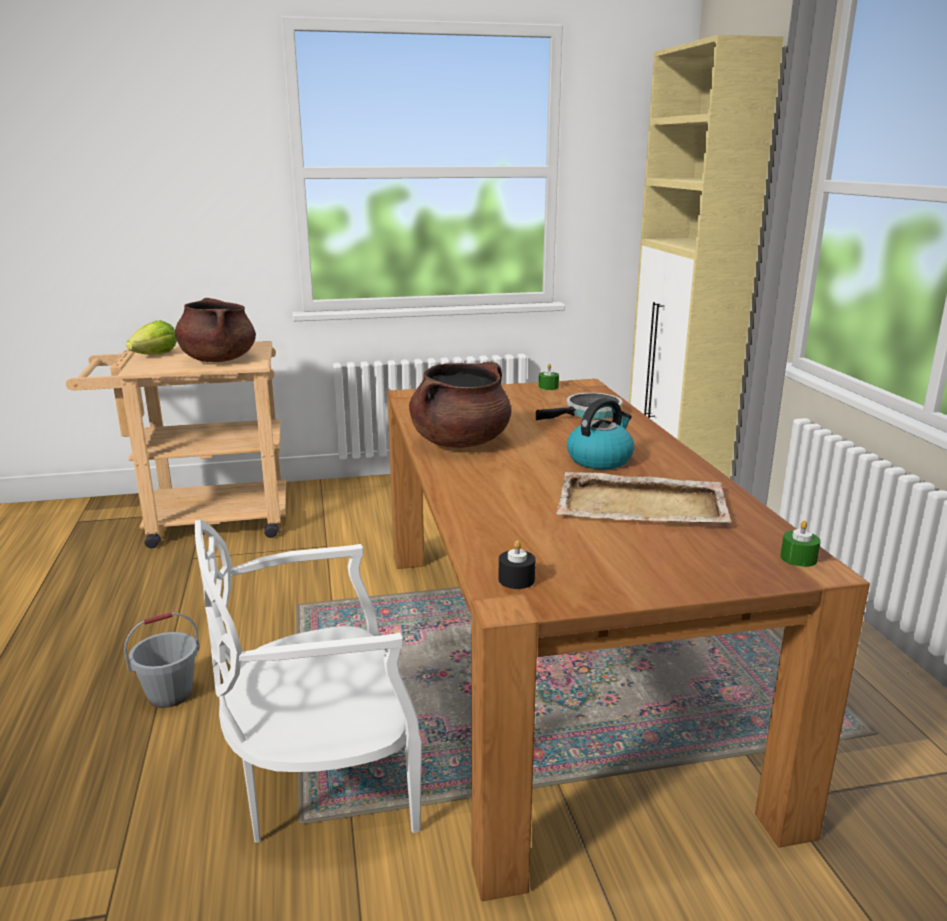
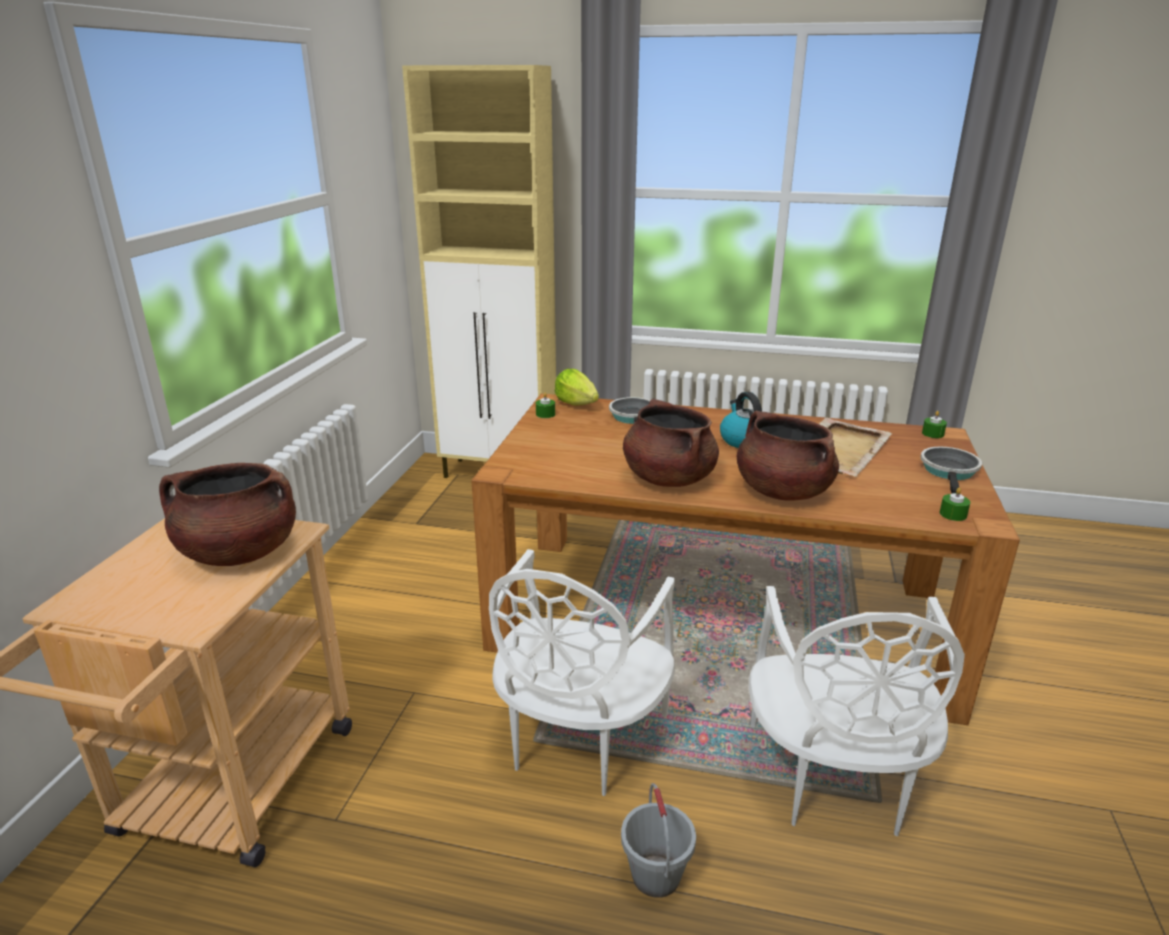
camera: 65 degrees left, 5 degrees up
(156, 355) = (125, 602): lettuce -> lettuce (576, 404)
(309, 625) = (579, 739): none -> white chair
(483, 487) = (782, 491): none -> brown cooking pot
(516, 579) = (953, 514): black candle -> green candle
(662, 575) = (949, 472): none -> frying pan

